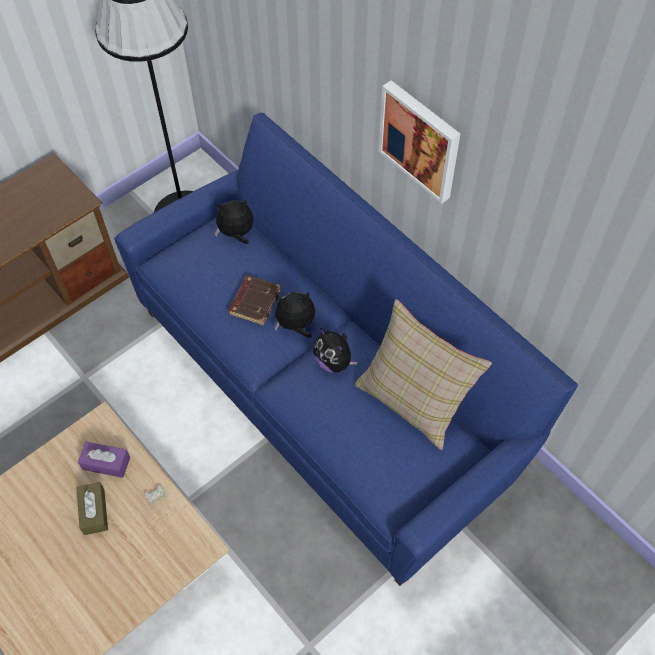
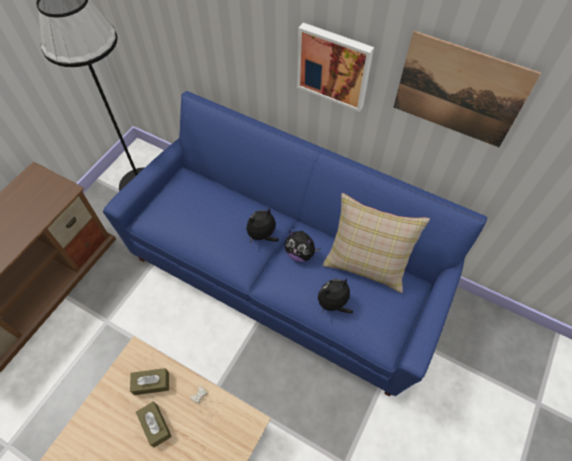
camera: 20 degrees left, 0 degrees up
(106, 463) = (151, 383): purple tissue box -> brown tissue box
(236, 234) = (193, 183): plush toy -> plush toy (333, 304)
(254, 302) = (226, 227): brown book -> none
(544, 214) = (459, 91): none -> picture

